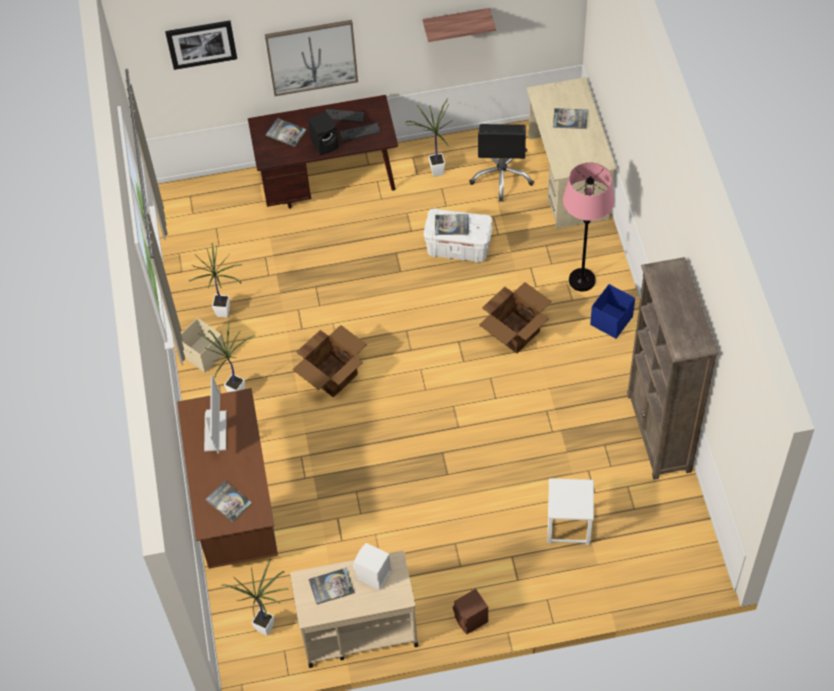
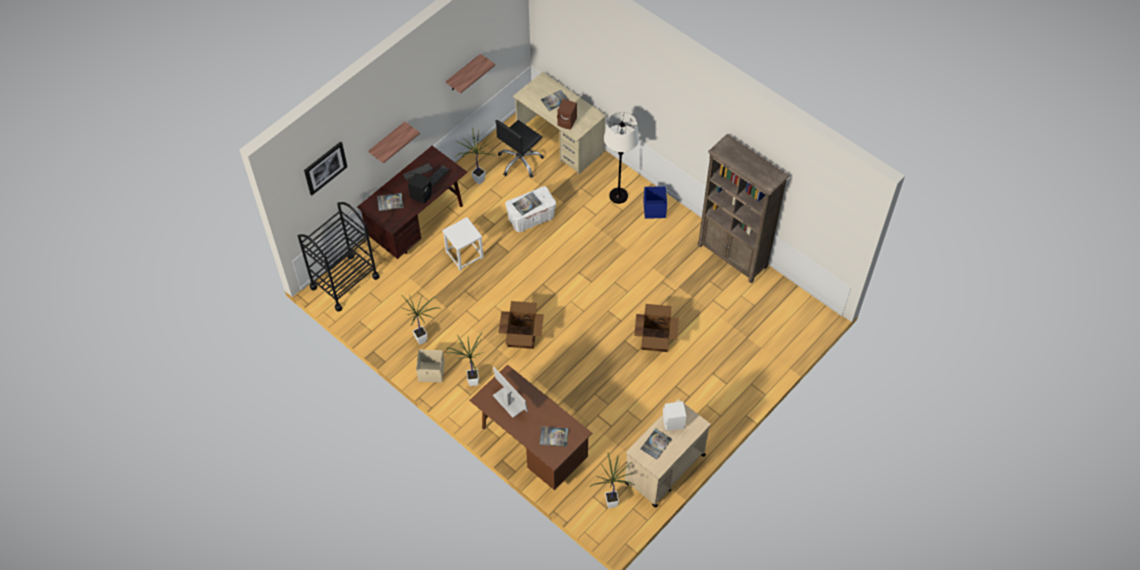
camera: 40 degrees left, 0 degrees up
(200, 202) = (344, 282): none -> black cart
(312, 57) = (387, 142): picture -> shelf
(471, 620) = (721, 422): brown speaker -> brown speaker (567, 122)
(502, 176) = (520, 161): black office chair -> black office chair turned 75 degrees clockwise
(515, 332) = (606, 247): cardboard box -> cardboard box (655, 339)
(568, 526) = (728, 337): white stool -> white stool (464, 255)
(582, 280) = (618, 196): pink floor lamp -> white floor lamp

